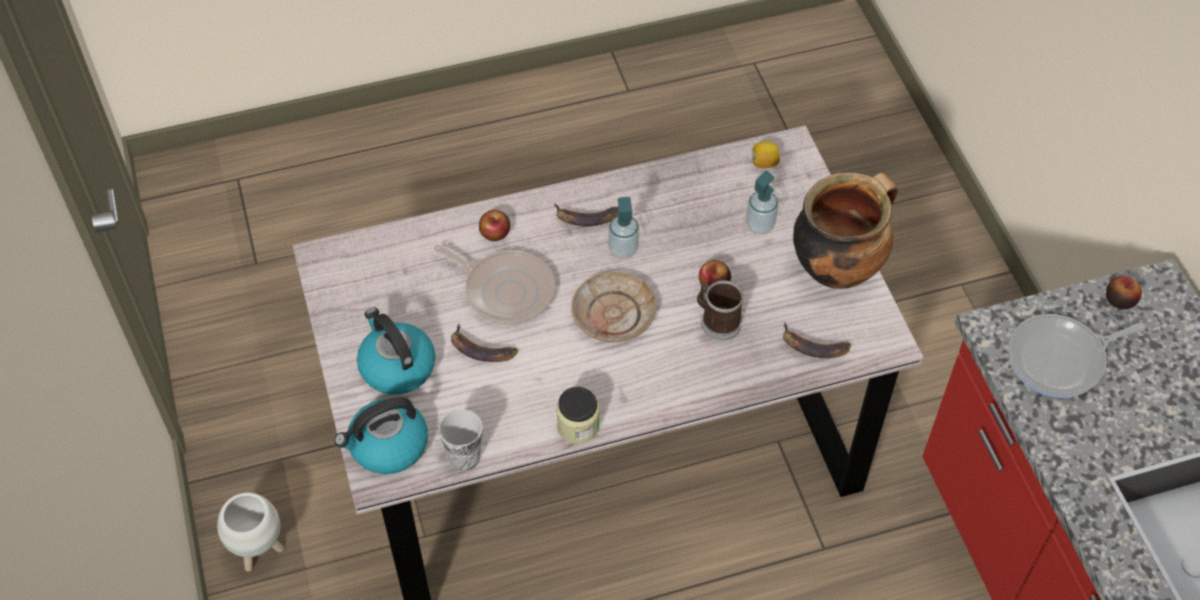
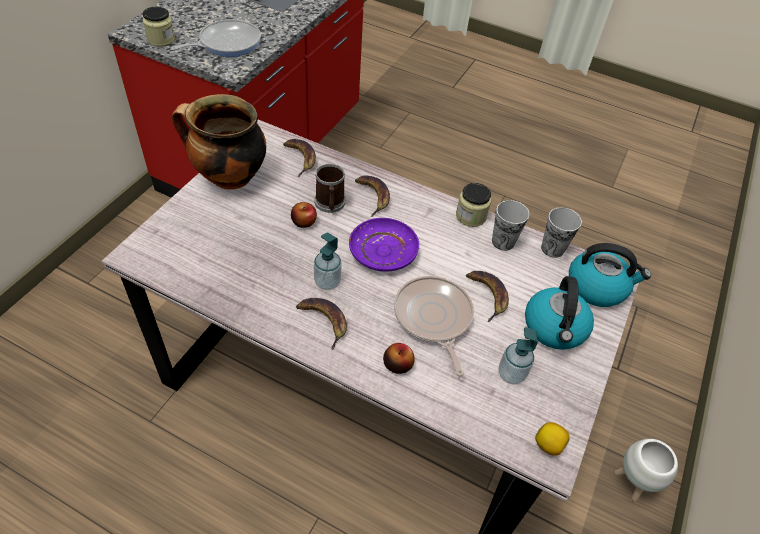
camera: 140 degrees left, 5 degrees down
(519, 422) = (503, 242): none -> cup
(612, 315) = (383, 252): beige plate -> purple plate
(691, 365) = (373, 196): none -> banana
(760, 224) = (229, 229): soap dispenser -> soap dispenser (511, 374)
(764, 163) = (166, 259): lemon -> lemon (548, 445)
(1060, 359) = (226, 43): frying pan -> frying pan turned 60 degrees counterclockwise
(1119, 300) = (161, 39): apple -> jar

